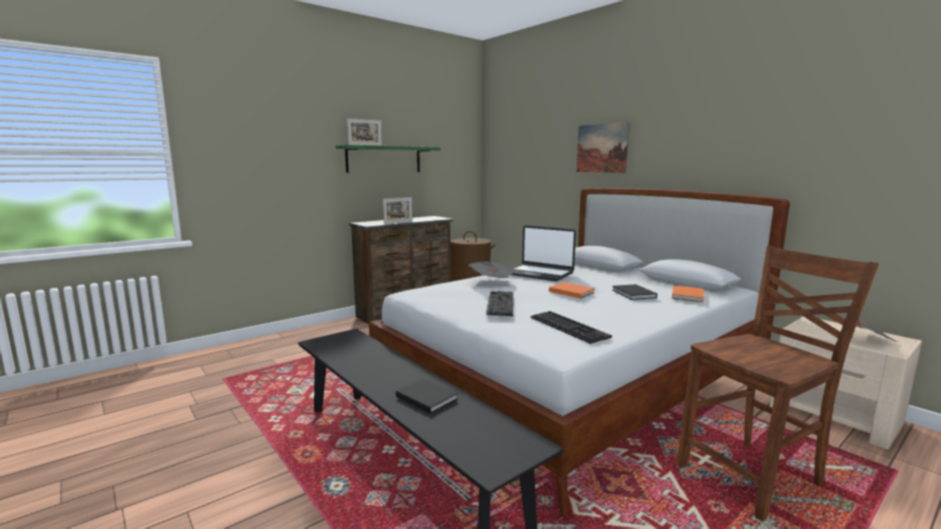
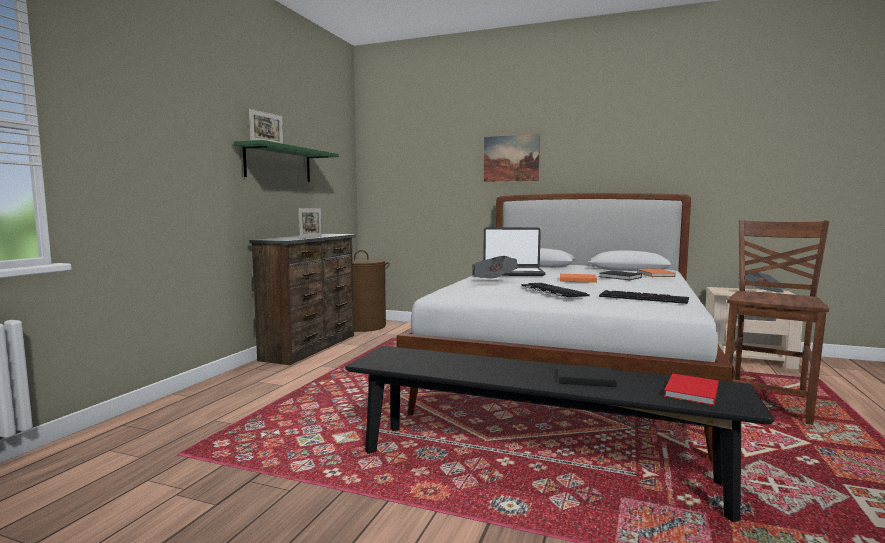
camera: 30 degrees left, 5 degrees down
(479, 438) = (690, 392): none -> red book

